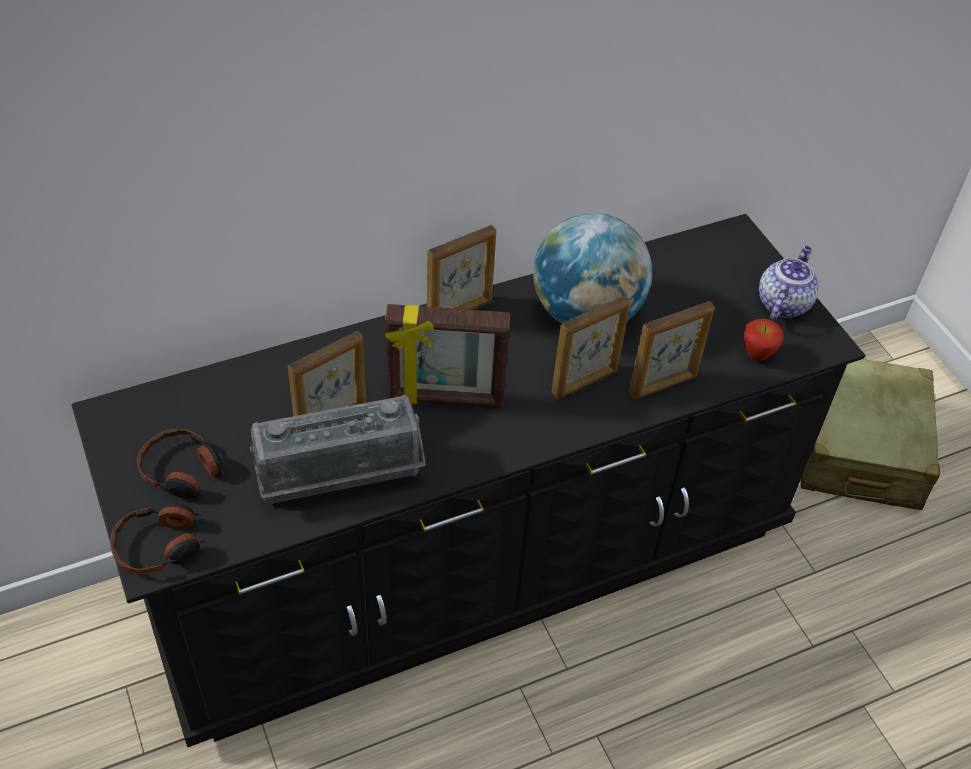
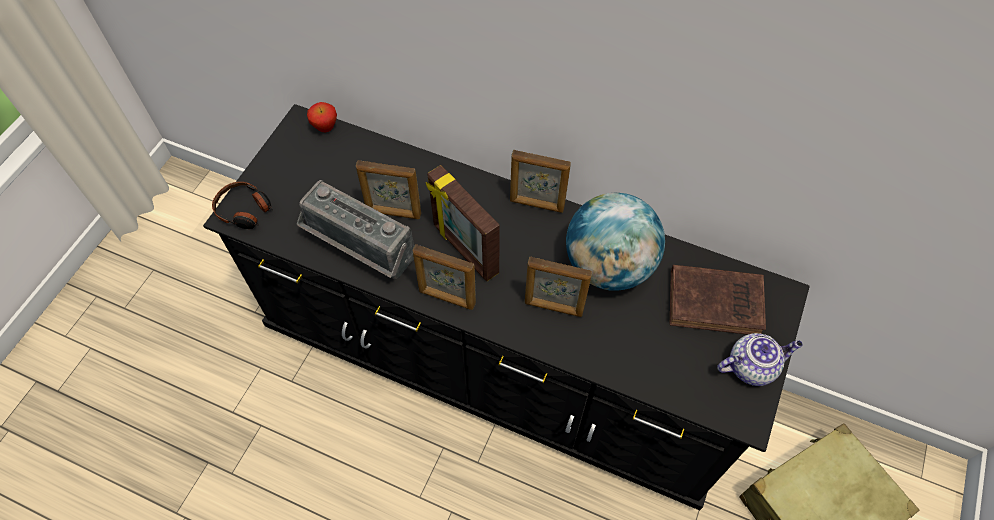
camera: 50 degrees right, 10 degrees up
(183, 471) = (297, 181): headphones -> none
(663, 385) = (598, 350): picture frame -> picture frame (447, 298)
(702, 276) = (717, 303): none -> brown book
(757, 355) = (685, 384): apple -> apple (325, 128)

